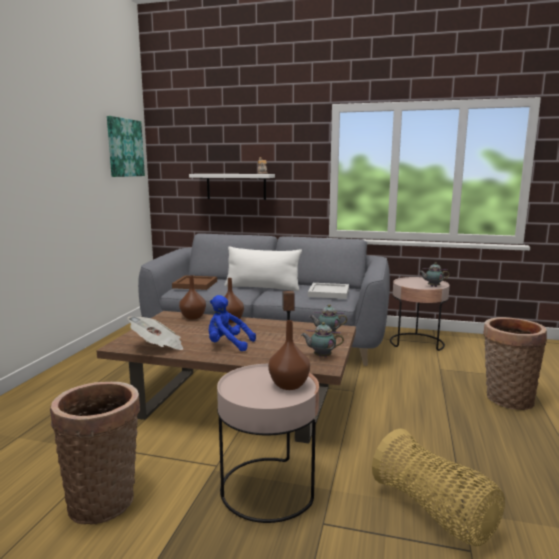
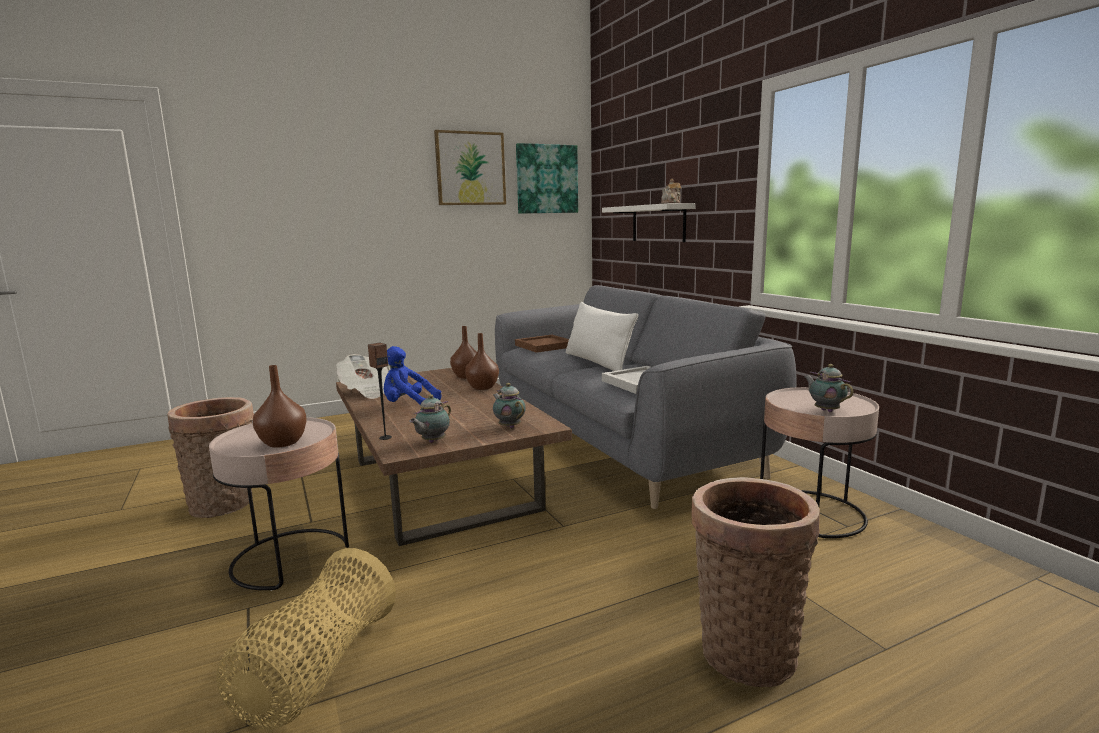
camera: 50 degrees right, 0 degrees up
(80, 135) = (470, 168): none -> picture
(228, 345) = (408, 406): blue plush toy -> blue plush toy turned 60 degrees counterclockwise
(321, 356) = (432, 442): teapot -> teapot turned 120 degrees counterclockwise

